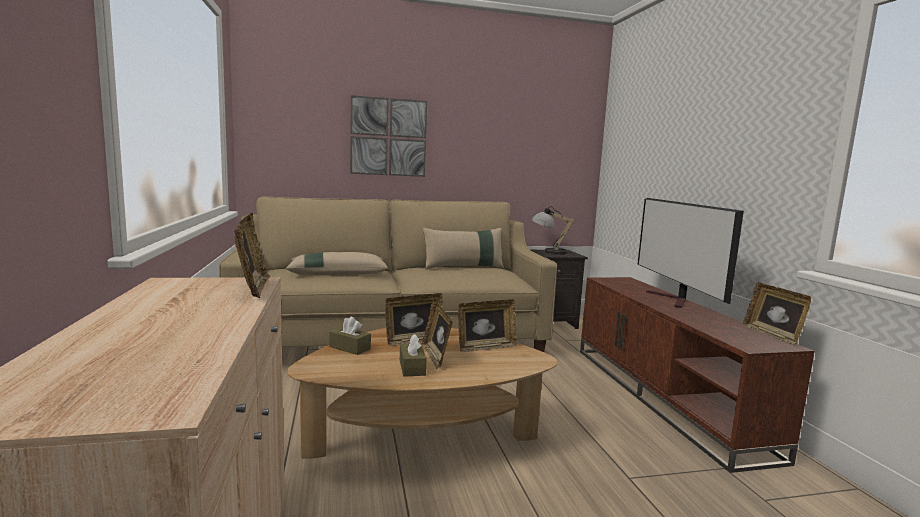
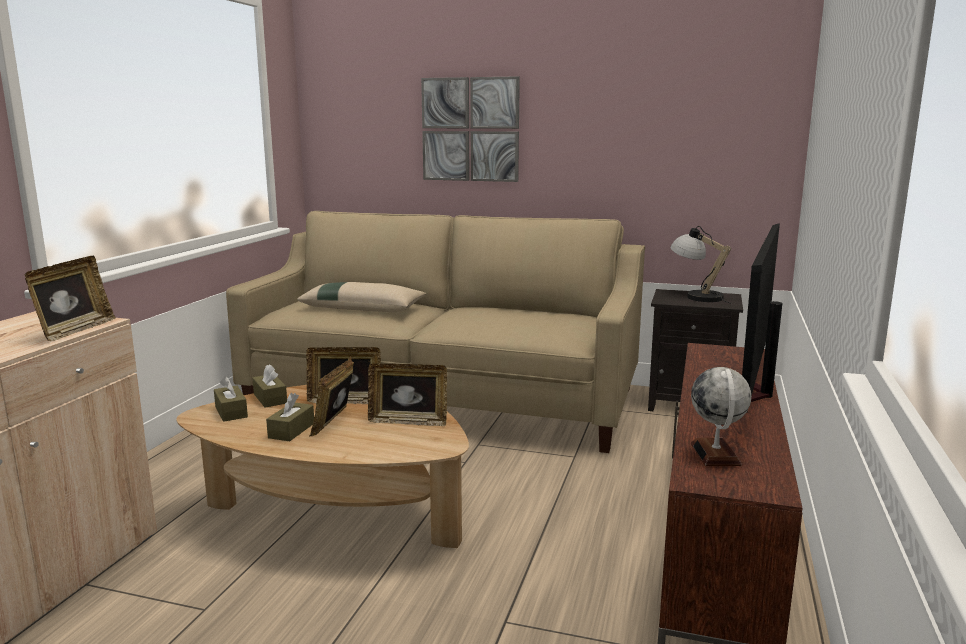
camera: 30 degrees right, 5 degrees up
(334, 362) = (231, 412): none -> brown tissue box
(463, 267) = (533, 312): beige pillow -> none
(726, 332) = (715, 454): none -> globe
(772, 335) = (786, 472): picture frame -> none

